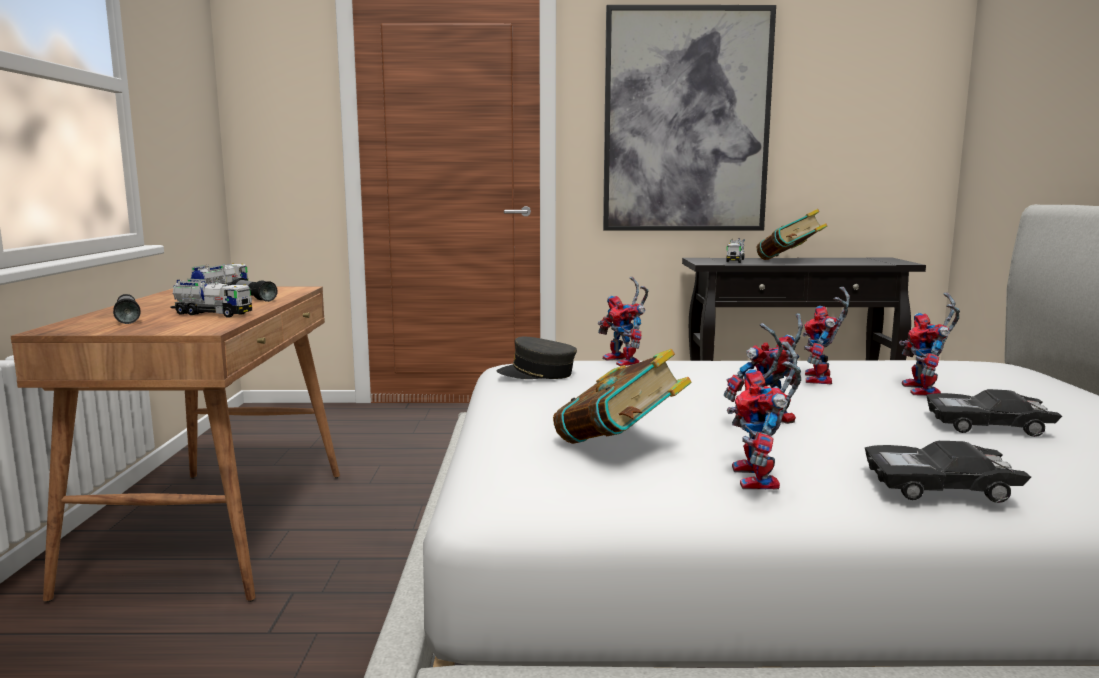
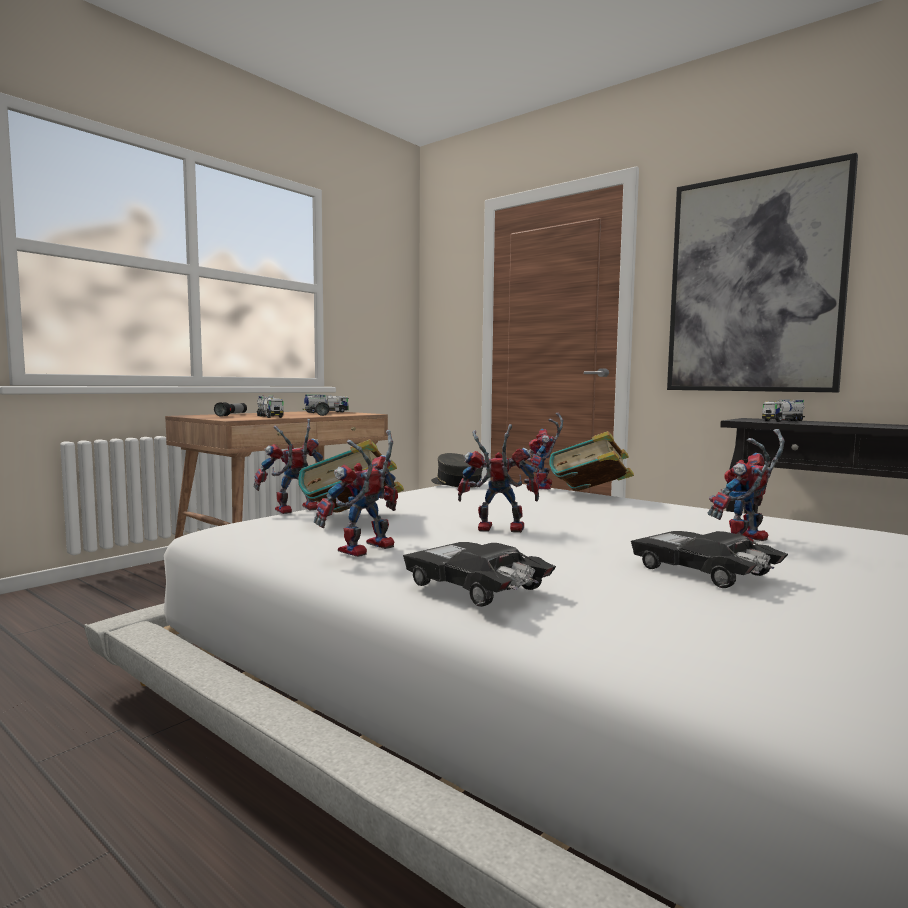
camera: 40 degrees right, 5 degrees down
(789, 261) = (845, 424): book -> book (590, 496)
(821, 380) = (664, 519): toy robot -> toy robot (294, 511)

